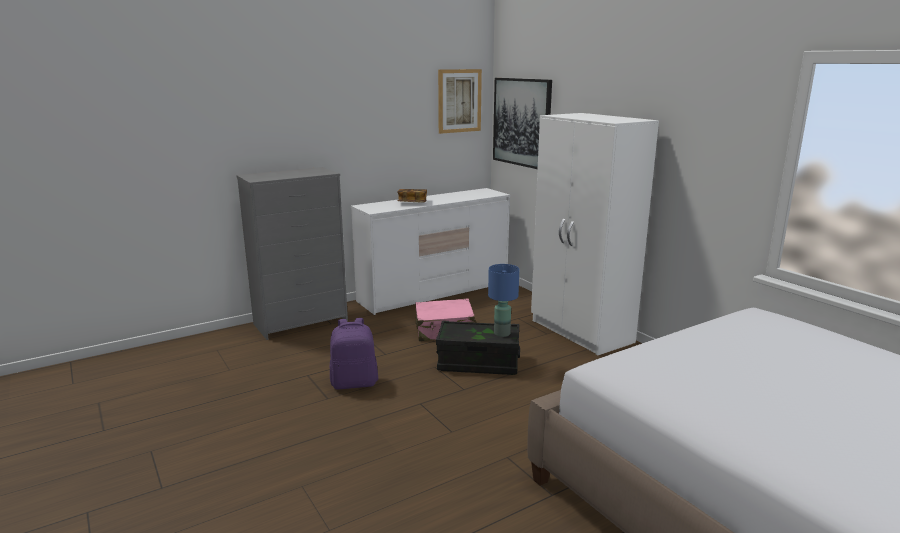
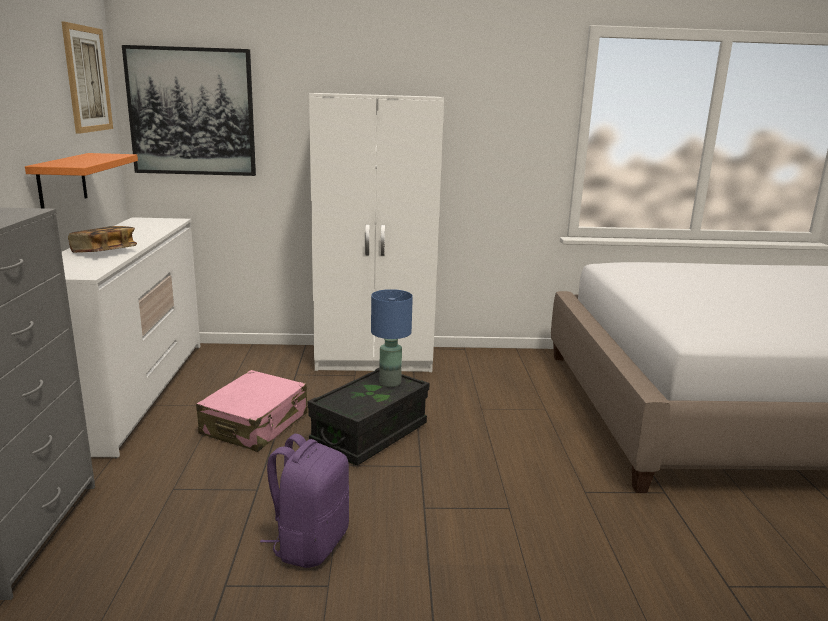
camera: 60 degrees left, 0 degrees up
(417, 160) = (62, 182): none -> orange shelf

